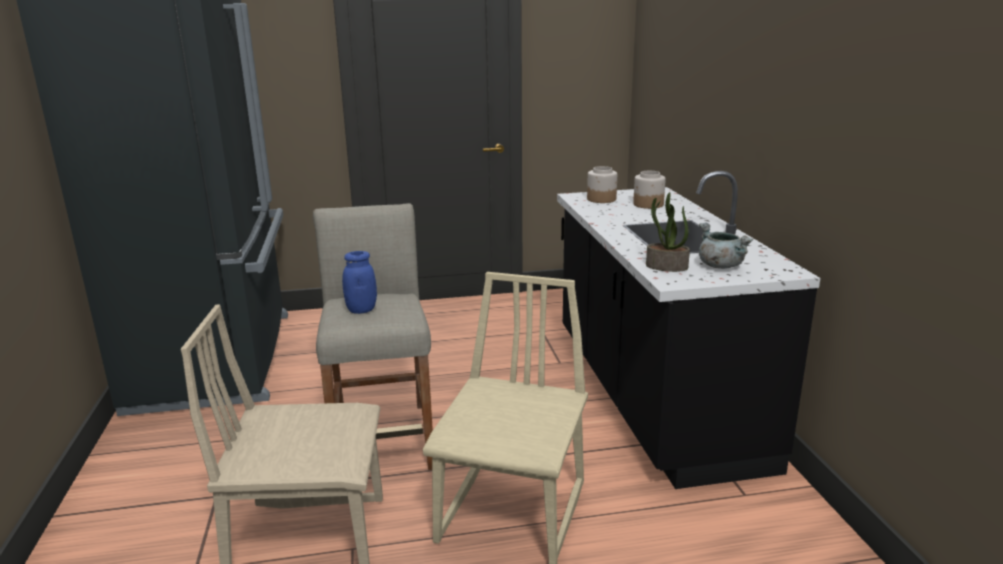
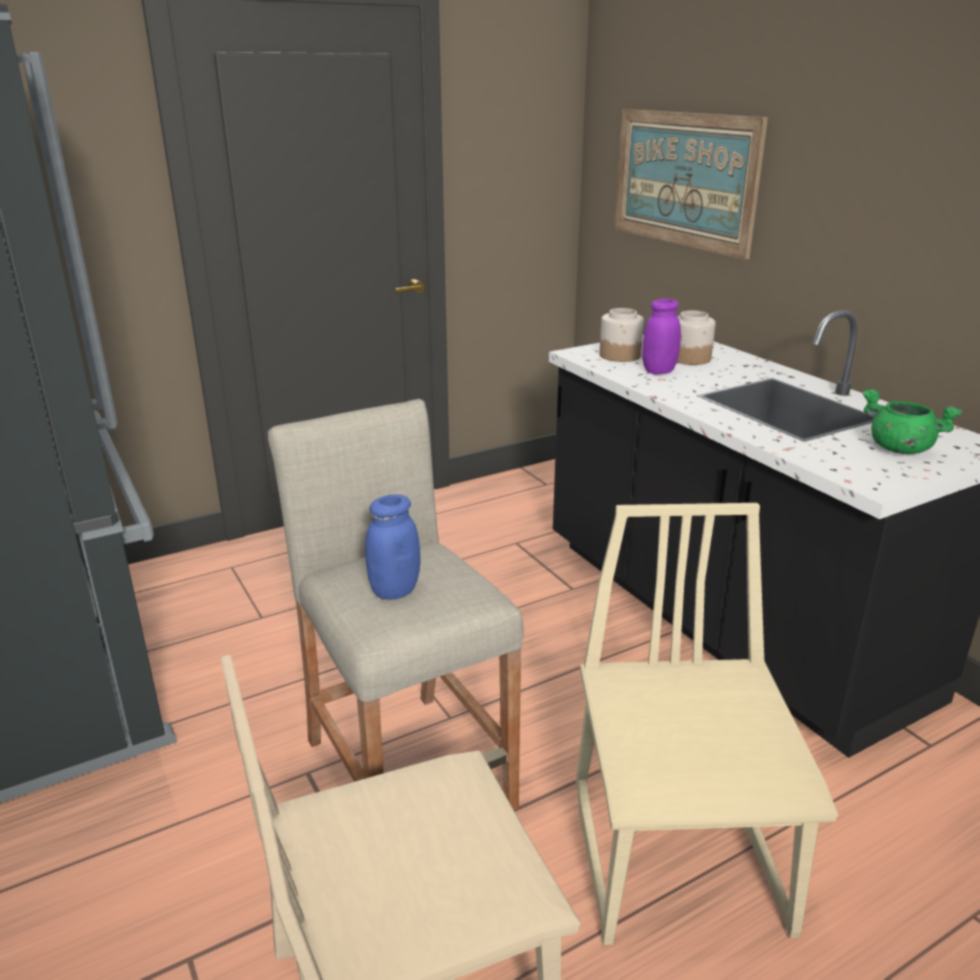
camera: 20 degrees left, 5 degrees up
(616, 210) = (659, 371): none -> purple jar
(666, 267) = (838, 460): potted plant -> none
(675, 80) = (684, 179): none -> picture
(720, 266) = (899, 449): grey cooking pot -> green cooking pot

